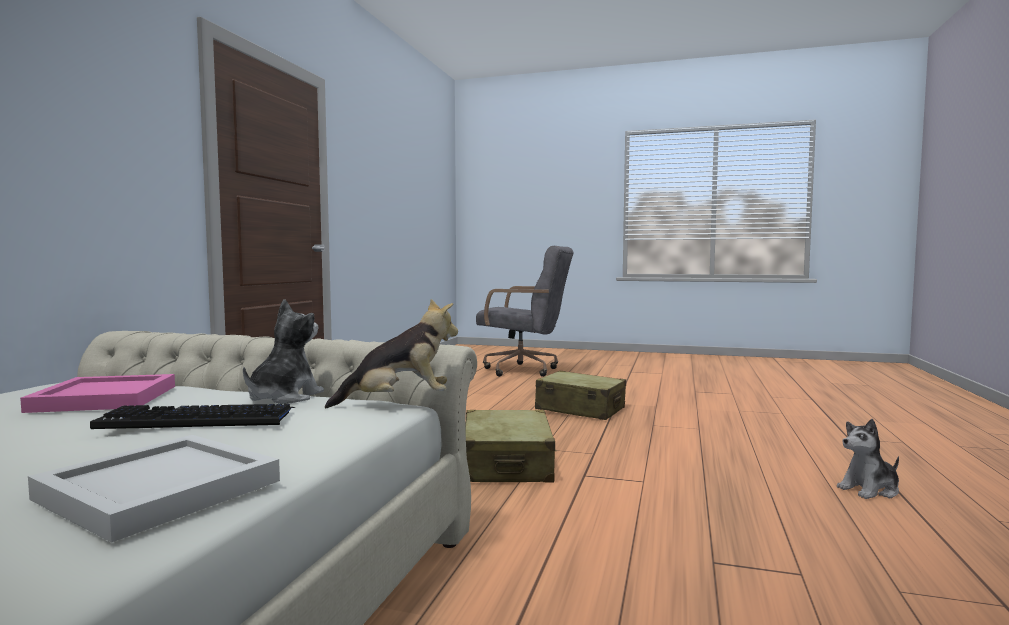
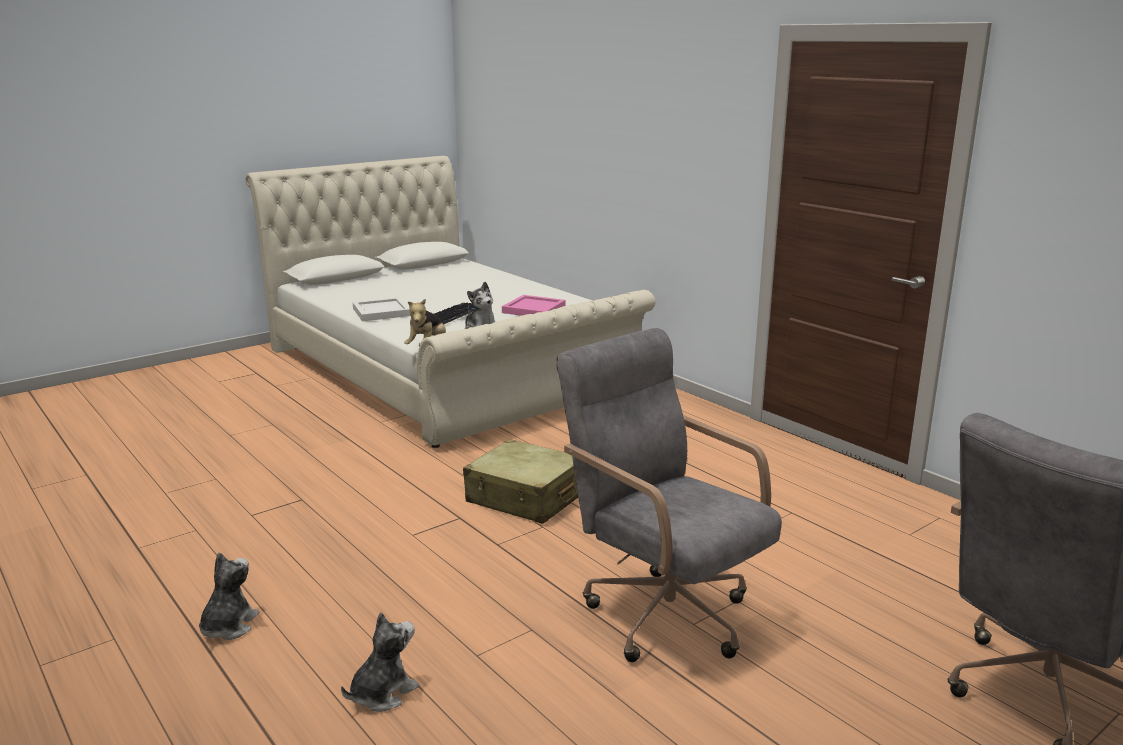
camera: 125 degrees right, 15 degrees up
(580, 409) = (661, 614): beige suitcase -> grey office chair
(771, 435) = (382, 693): none -> plush toy

